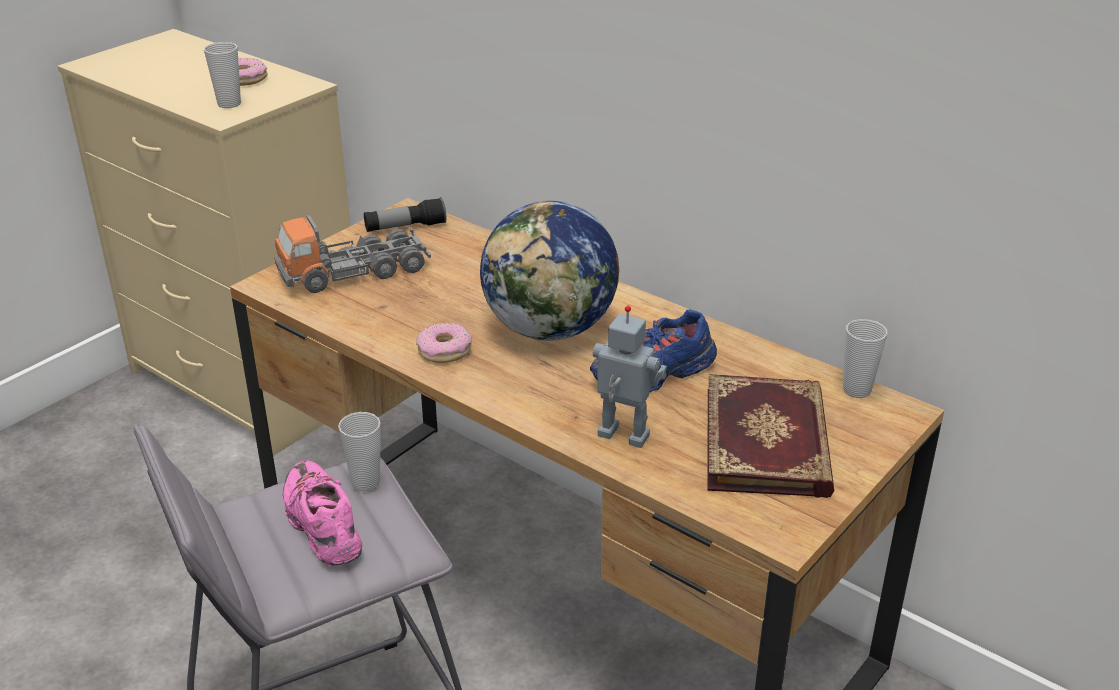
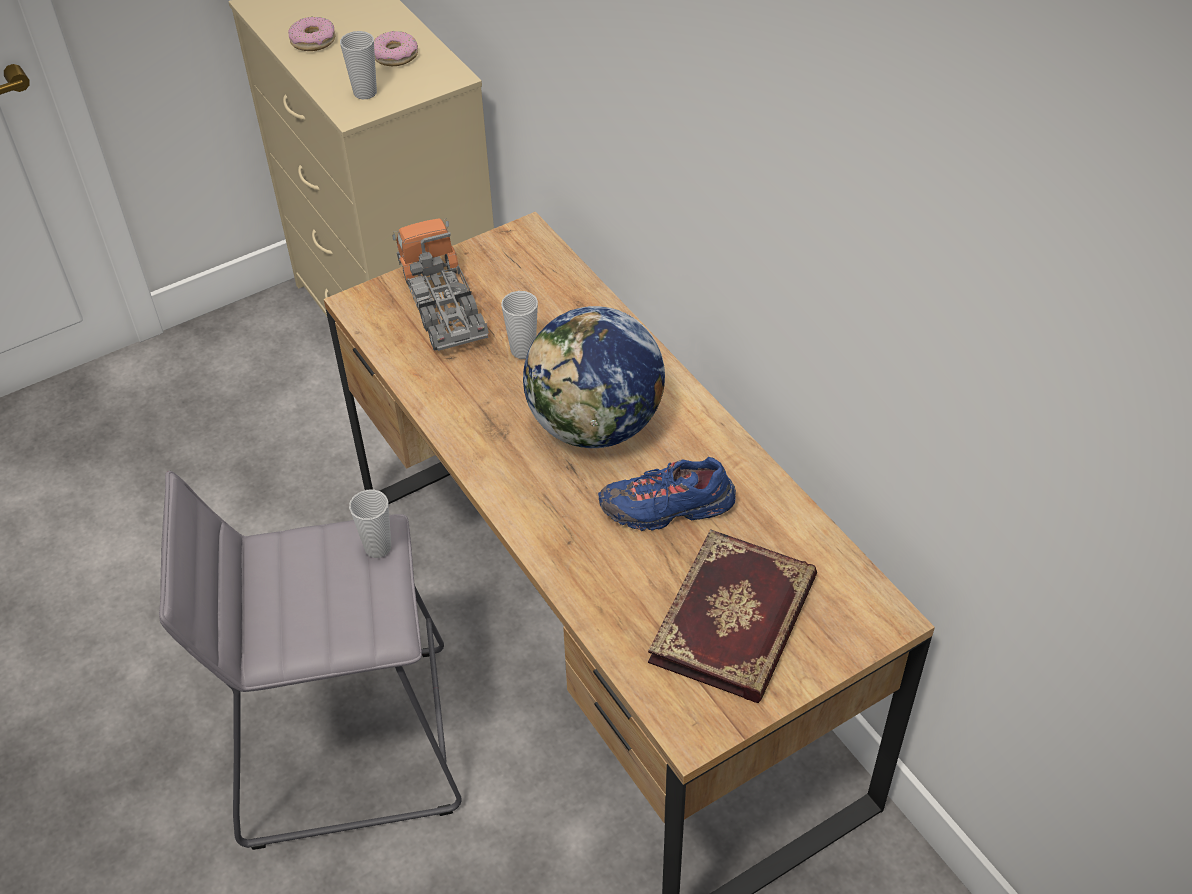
camera: 20 degrees right, 15 degrees up
(322, 526) = (323, 587): pink shoe -> none
(354, 272) = (443, 305): toy truck -> toy truck turned 75 degrees clockwise
(405, 227) = (515, 254): flashlight -> none
(444, 350) = (484, 429): donut -> donut (313, 41)
(622, 437) = (599, 579): toy robot -> none
(856, 390) = (858, 579): cup -> cup (523, 350)

